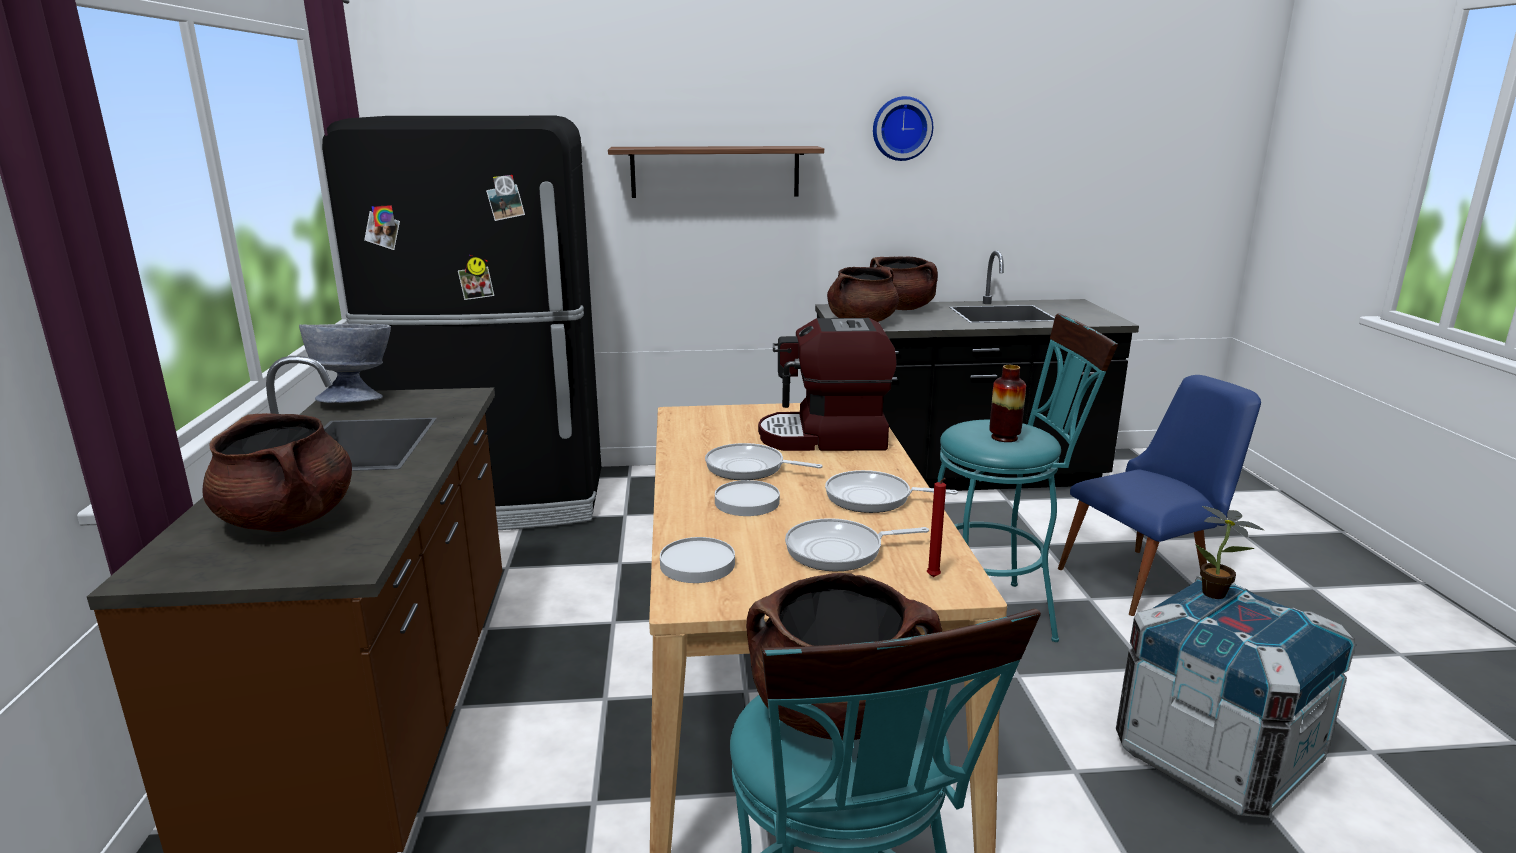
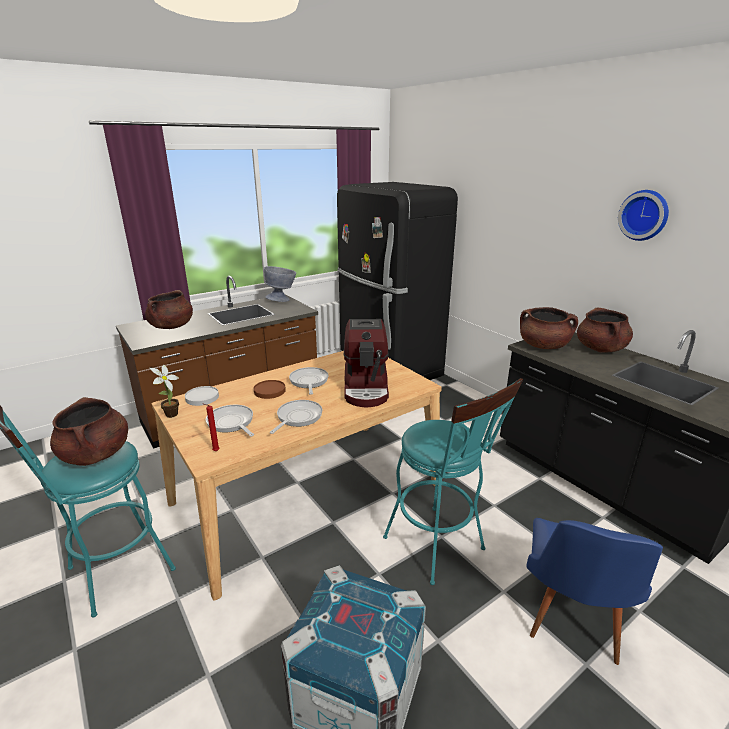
camera: 60 degrees right, 5 degrees up
(715, 171) = (518, 228): shelf -> none
(747, 502) = (269, 391): white plate -> brown plate
(826, 438) = (366, 388): coffee machine -> coffee machine turned 150 degrees counterclockwise
(873, 498) = (297, 417): frying pan -> frying pan turned 45 degrees clockwise
(1004, 437) = (433, 438): vase -> none
(1146, 578) = (570, 621): blue chair -> blue chair turned 75 degrees clockwise
(1217, 595) = (373, 597): potted plant -> potted plant (170, 415)

